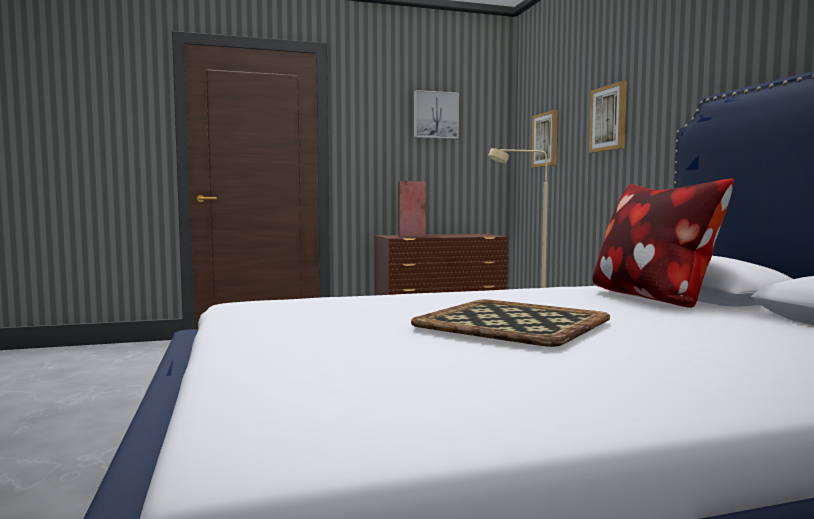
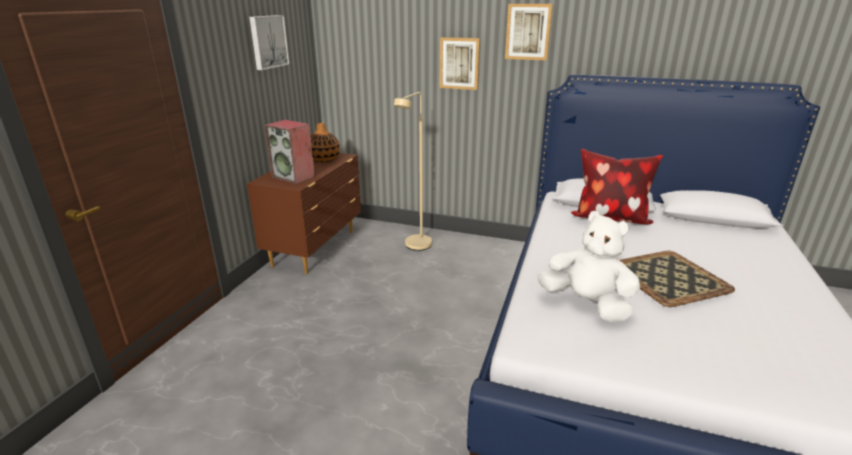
camera: 55 degrees left, 20 degrees up
(351, 305) = (586, 304): none -> white plush toy
(470, 235) = (324, 159): none -> vase
(545, 139) = (373, 65): picture -> picture (528, 32)

